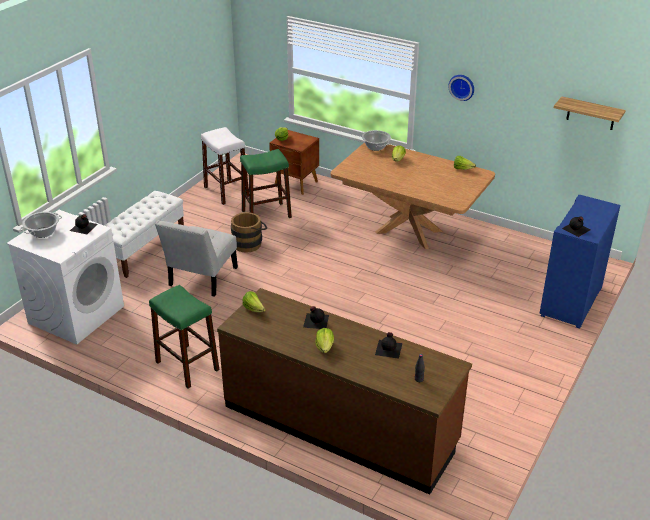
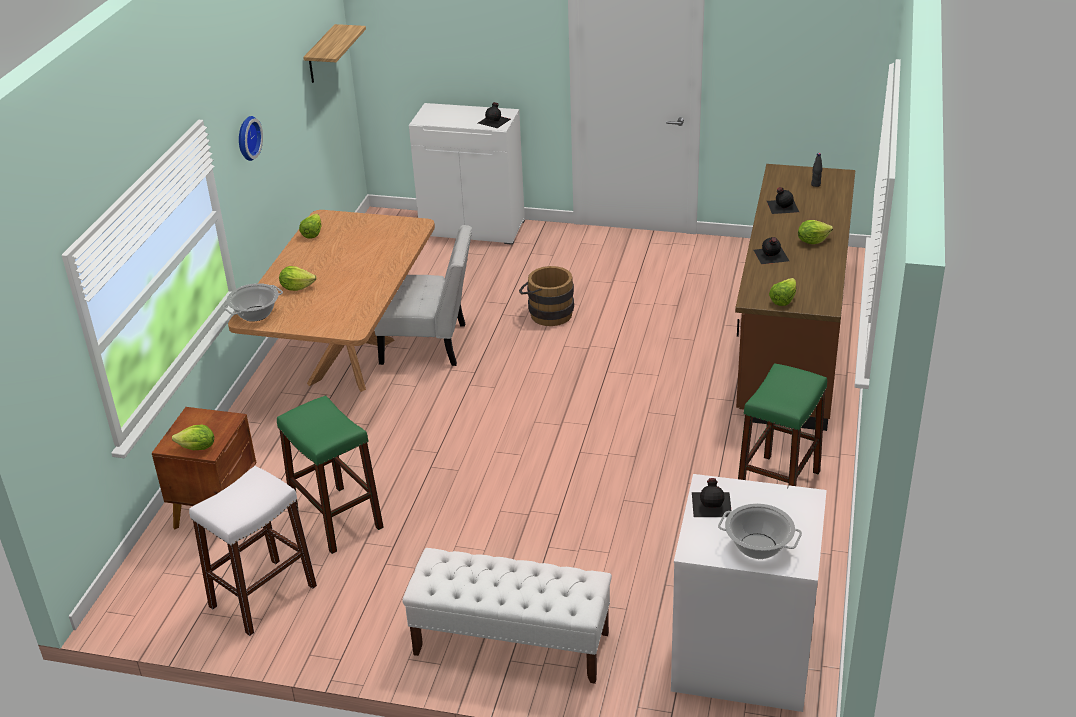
camera: 105 degrees left, 0 degrees up
(201, 279) = (569, 538): white chair -> white chair (429, 344)
(249, 243) = (440, 513): brown bucket -> brown bucket (547, 313)
(572, 301) = (473, 228): blue cabinet -> white cabinet

